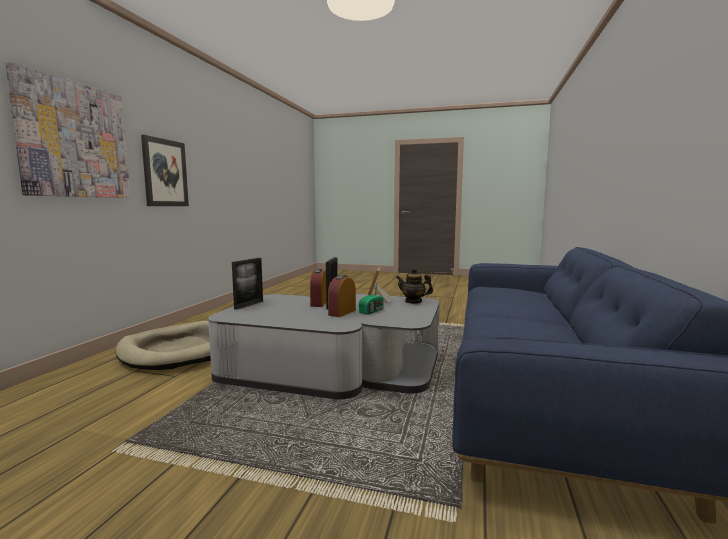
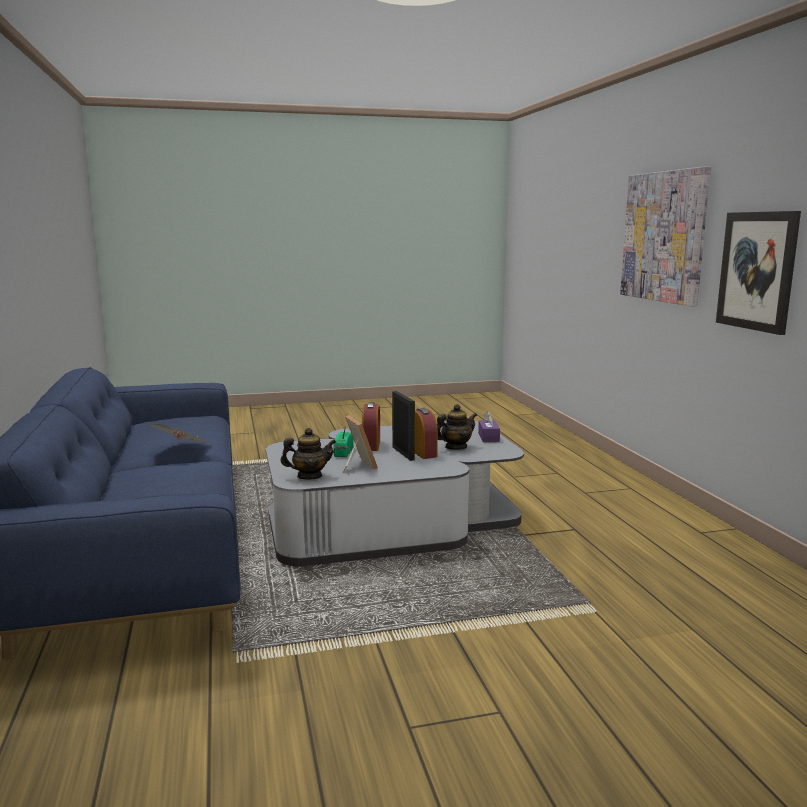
camera: 150 degrees right, 5 degrees up
(179, 350) = (584, 494): beige dog bed -> none
(249, 305) = (488, 437): picture frame -> purple tissue box
(290, 303) = (455, 447): none -> teapot
(507, 316) = (182, 450): none -> newspaper

